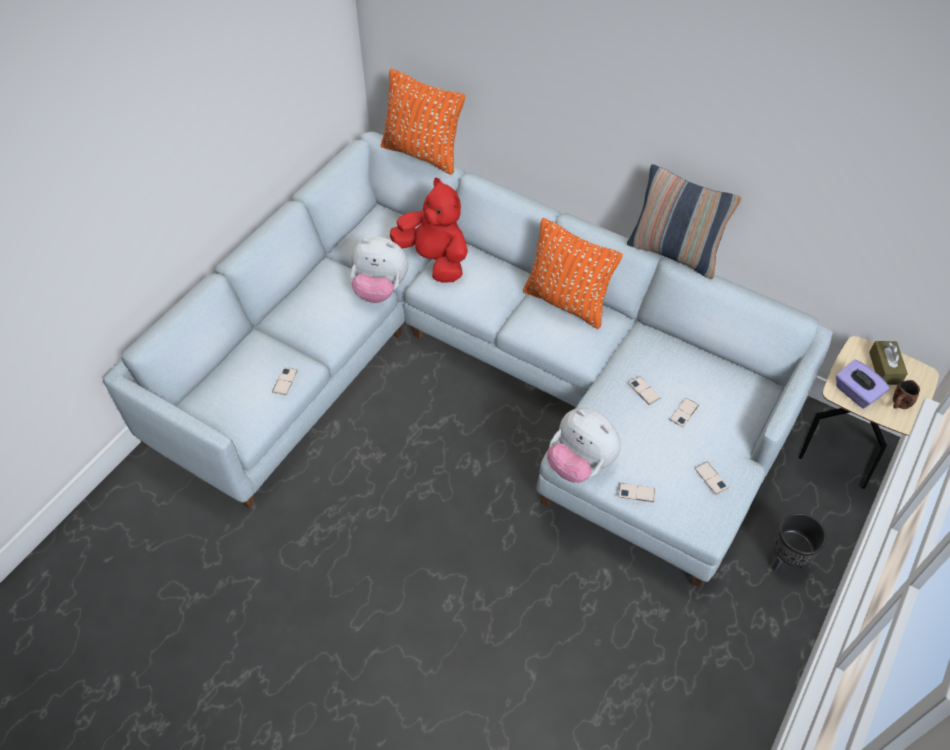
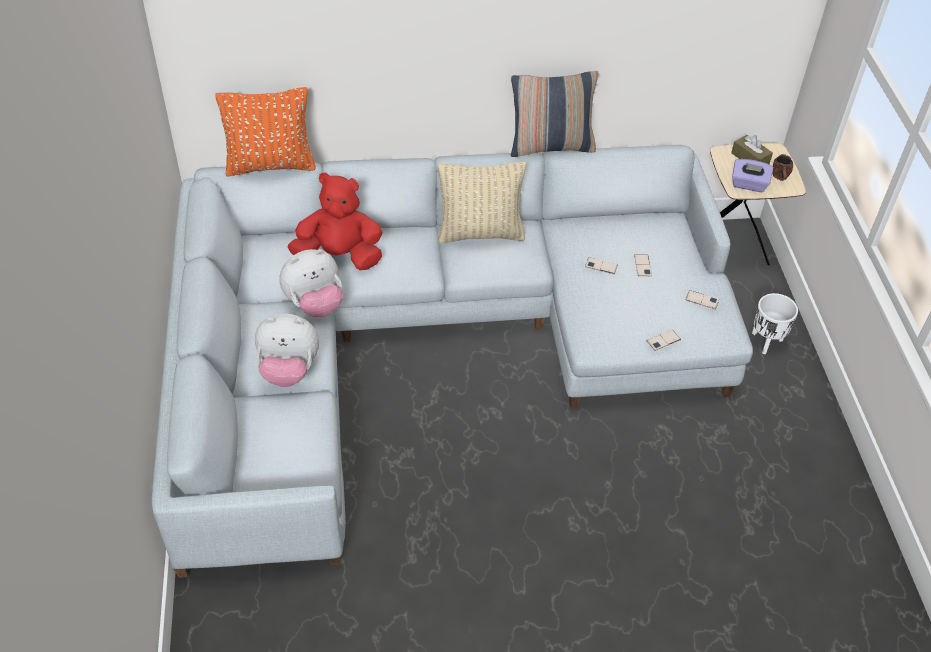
camera: 40 degrees left, 5 degrees down
(285, 381) = (311, 421): phone -> none
(566, 302) = (480, 233): orange pillow -> beige pillow
(580, 463) = (605, 344): plush toy -> plush toy (288, 370)
(786, 559) = (765, 341): black planter -> white planter

